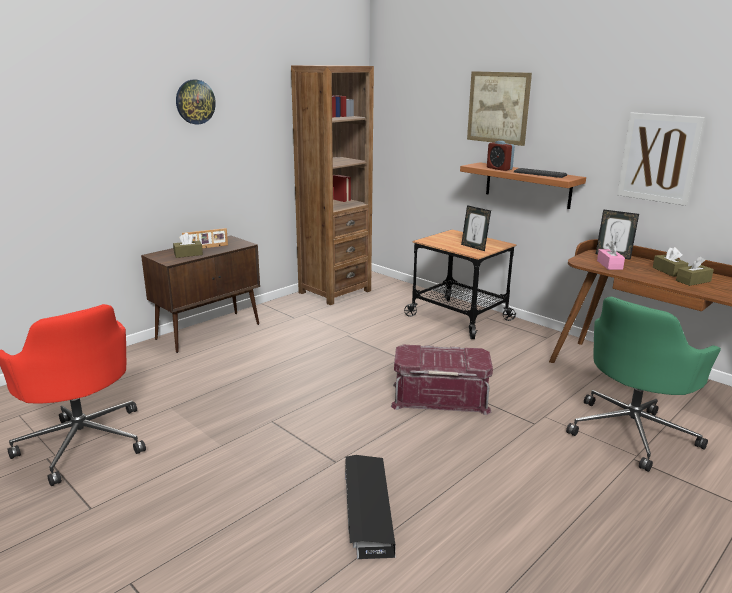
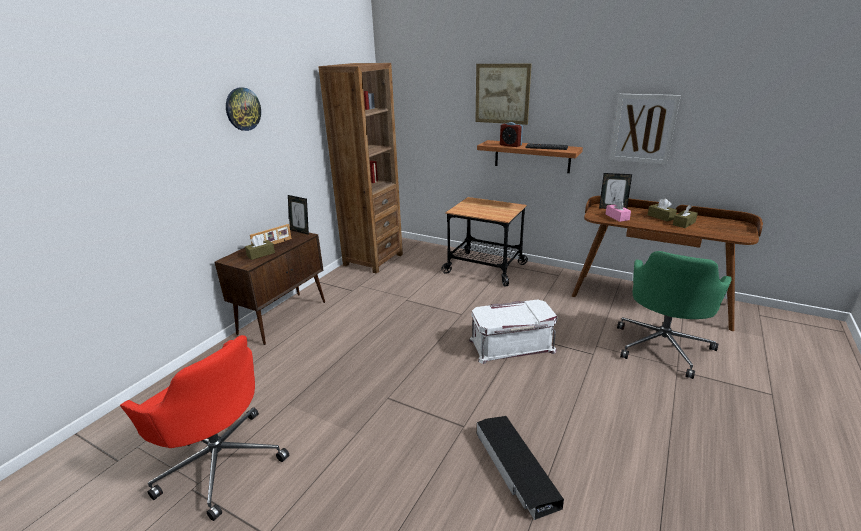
camera: 15 degrees left, 5 degrees up
(440, 397) = (511, 344): red storage box -> white storage box
(474, 247) = (497, 212): picture frame -> picture frame (300, 231)

